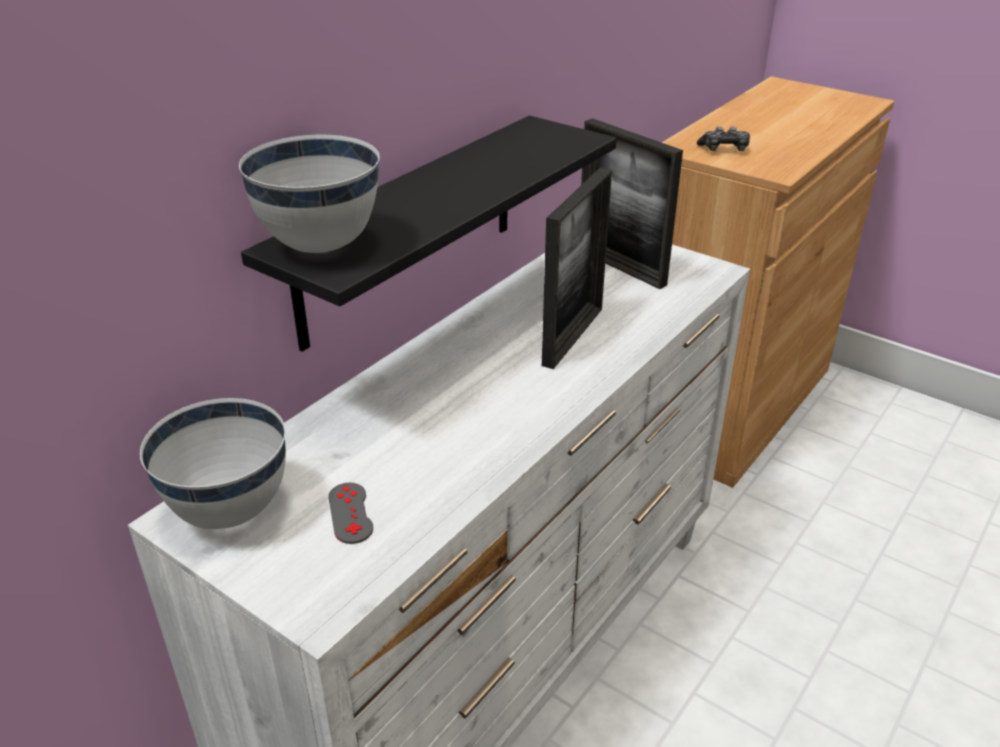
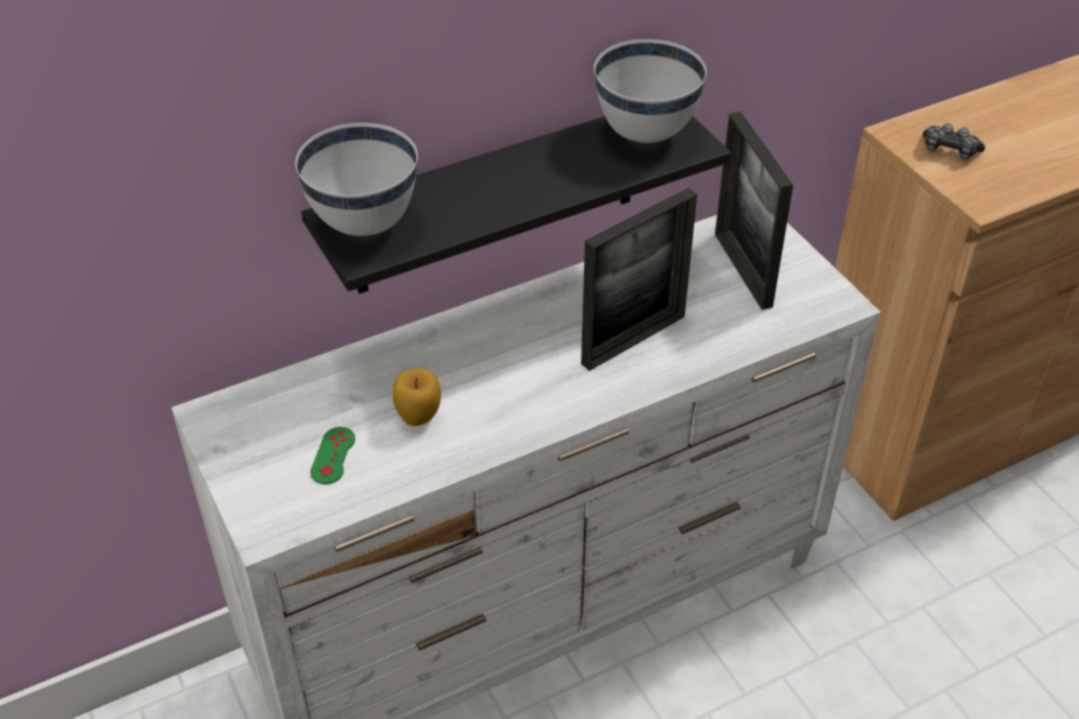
camera: 25 degrees right, 10 degrees up
(230, 512) = (247, 423): white bowl -> white bowl (646, 134)
(350, 513) = (333, 455): grey game controller -> green game controller
(419, 452) = (418, 418): none -> apple

